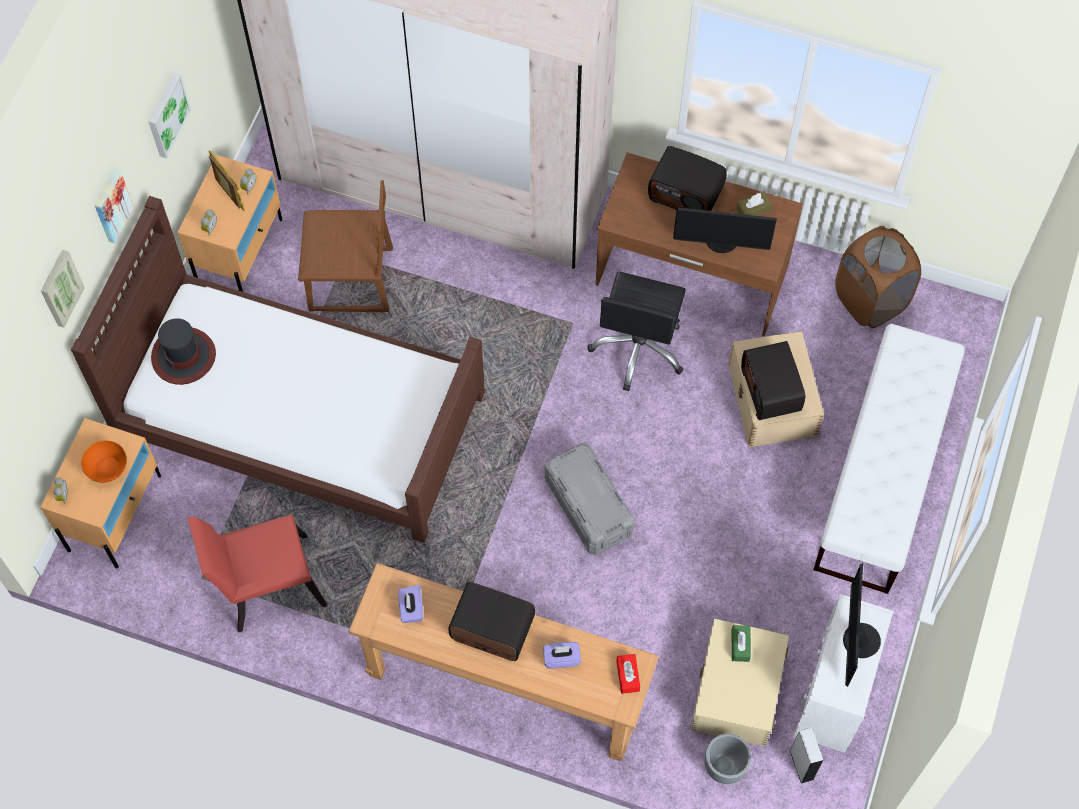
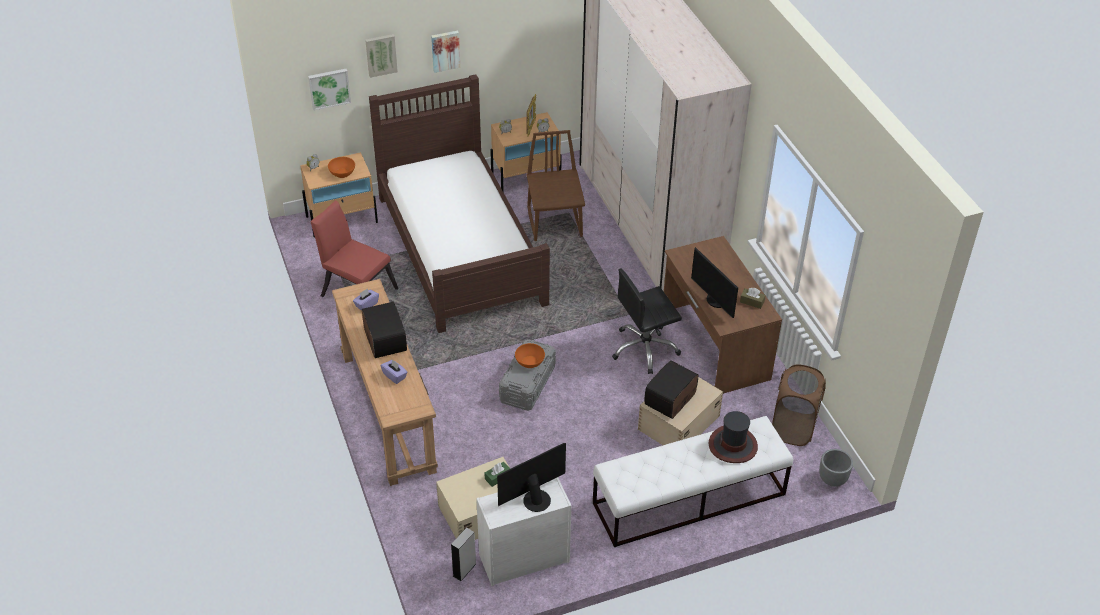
camera: 50 degrees right, 20 degrees down
(166, 114) = (517, 45): picture -> picture (329, 88)
(184, 356) = (433, 170): hat -> hat (733, 445)
(351, 281) = (555, 222): brown chair -> brown chair turned 150 degrees counterclockwise
(588, 485) = (530, 362): none -> orange bowl
(627, 676) = (410, 408): red tissue box -> none
(686, 193) = (728, 271): radio -> none
(725, 767) = (429, 535): grey planter -> grey planter (832, 480)

